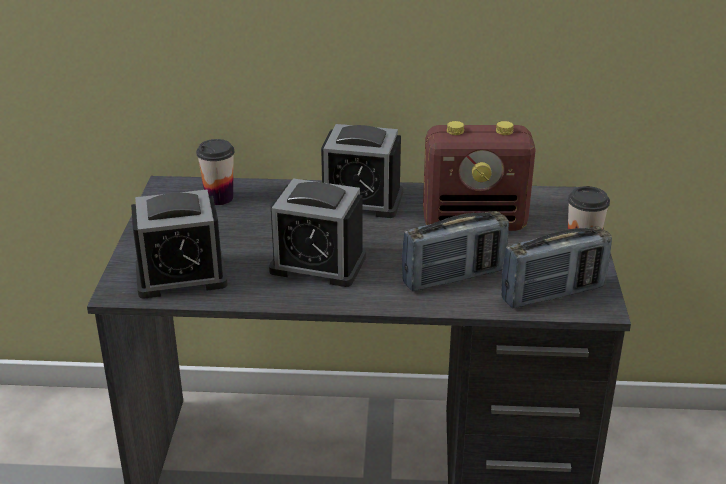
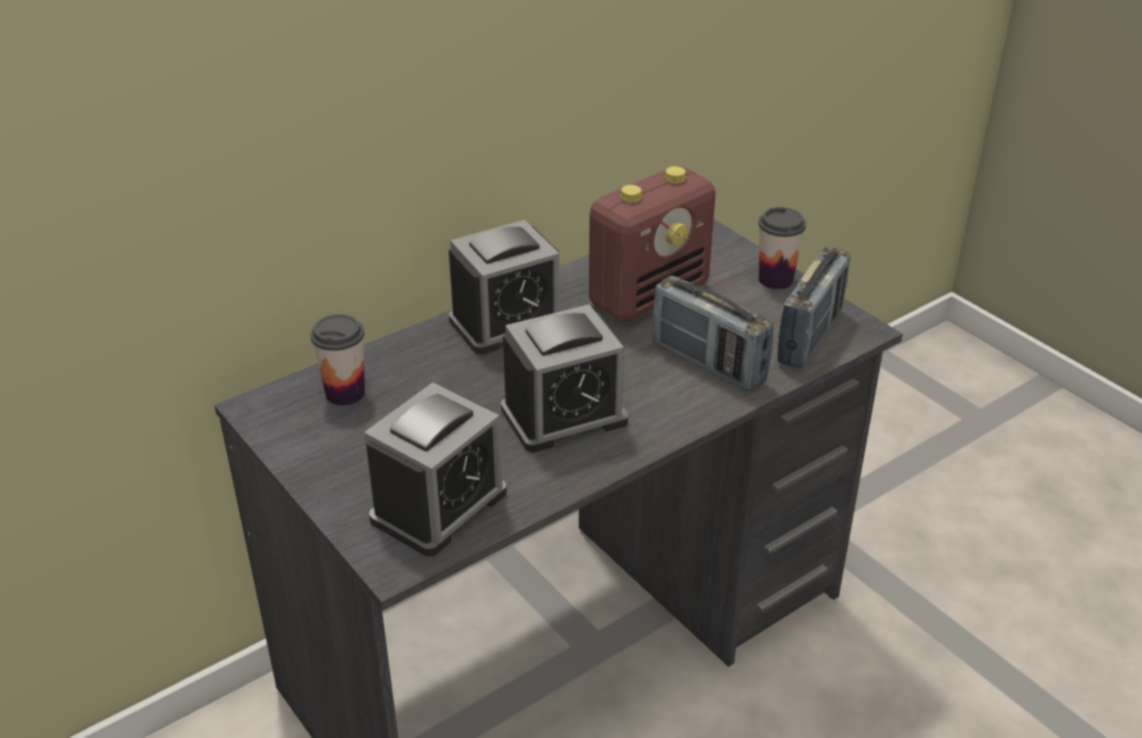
camera: 40 degrees left, 5 degrees up
(453, 277) = (708, 363): radio -> radio turned 105 degrees clockwise

